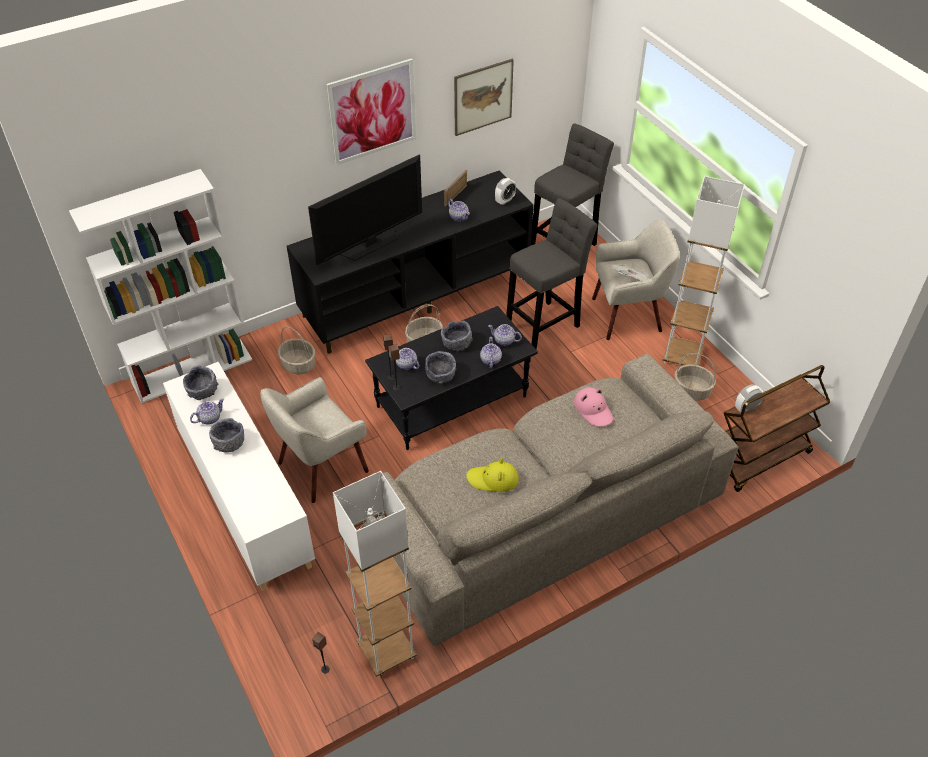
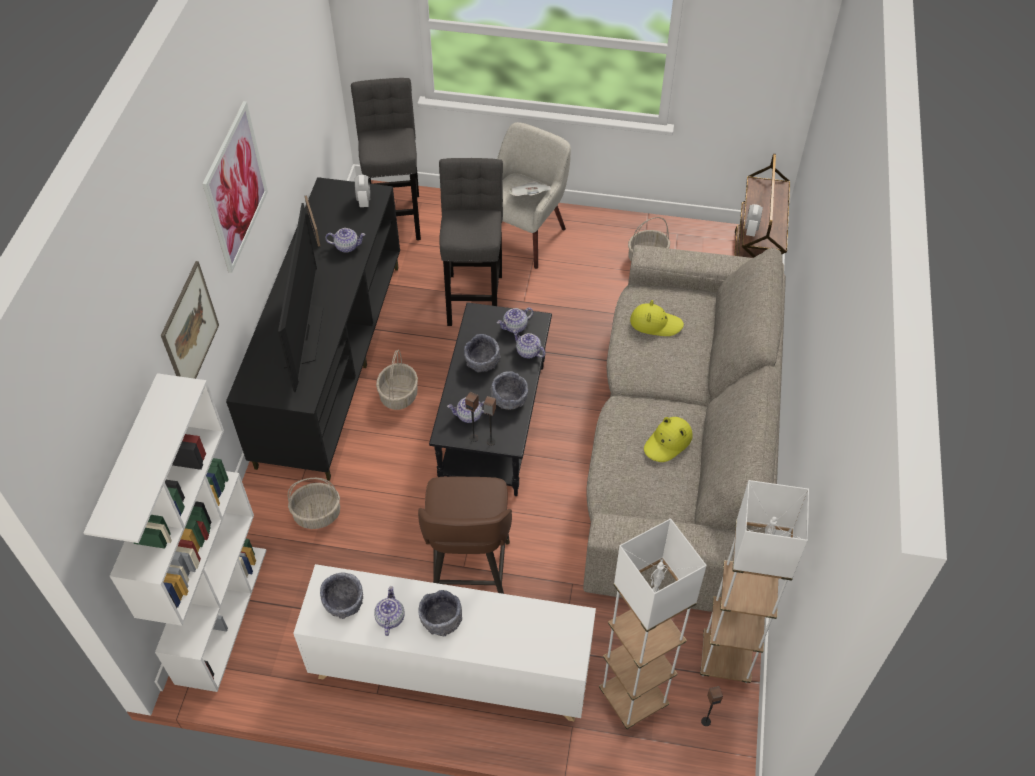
camera: 50 degrees left, 5 degrees up
(321, 466) = (469, 578): beige armchair -> brown stool
(483, 97) = (289, 105): picture -> picture (190, 329)
(593, 410) = (655, 323): pink hat -> yellow hat
(682, 356) = (605, 236): white floor lamp -> white floor lamp (633, 698)

